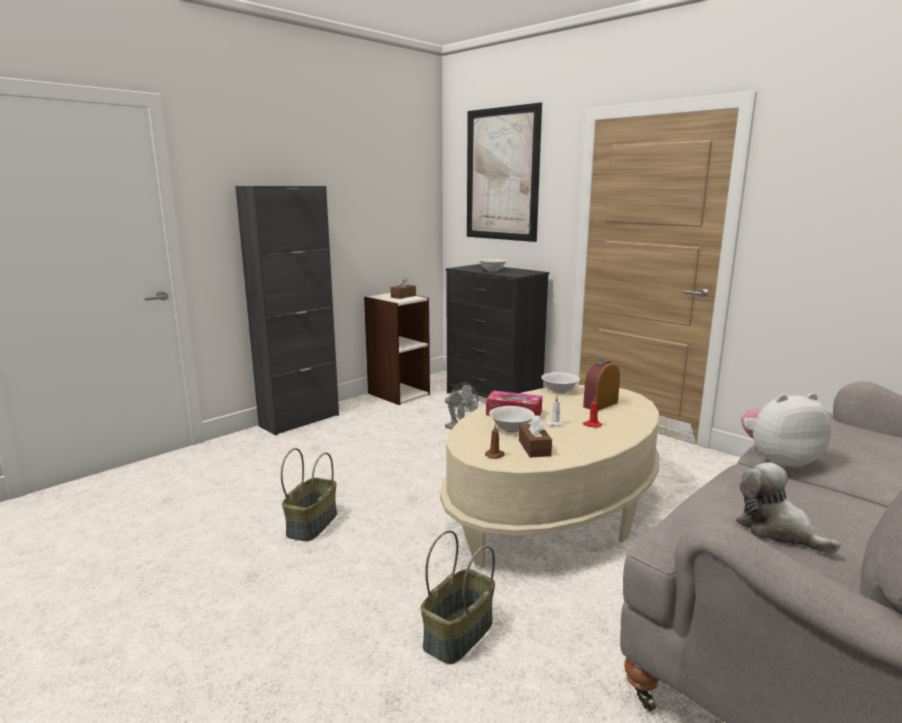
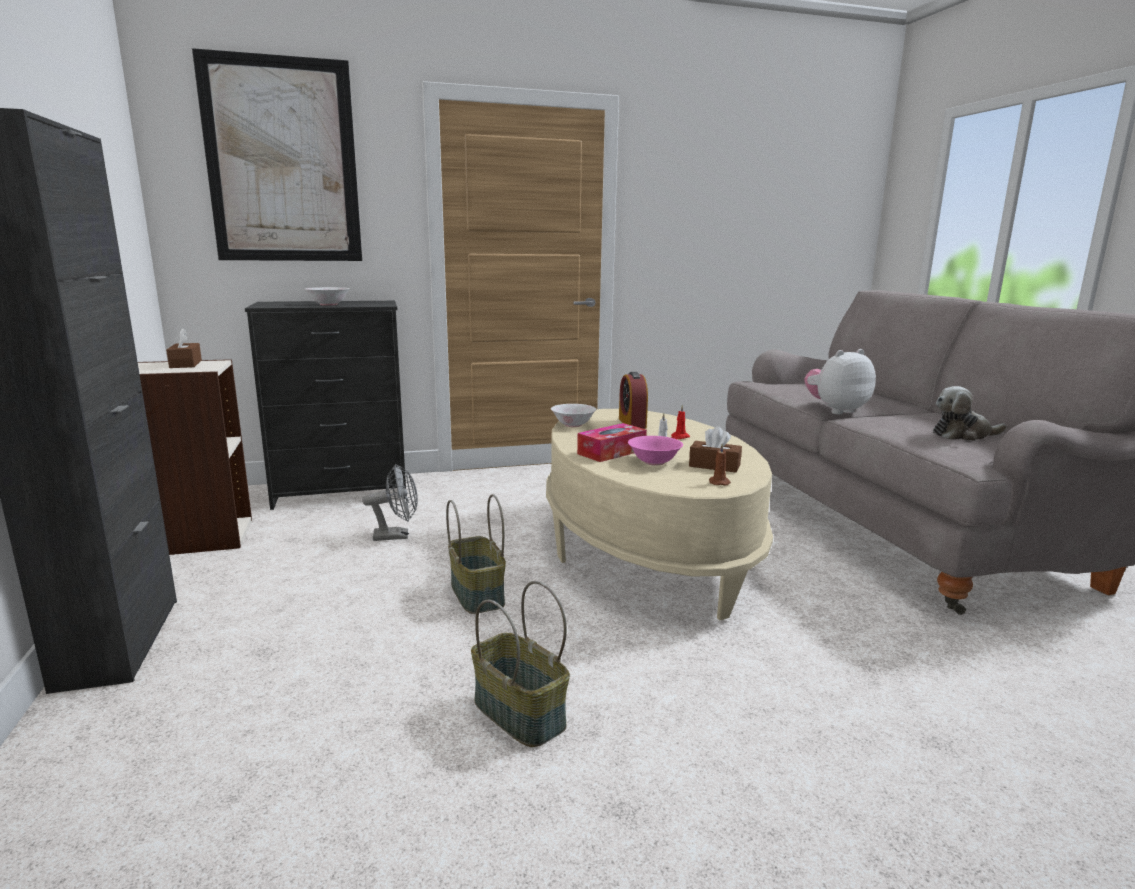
camera: 60 degrees left, 0 degrees up
(459, 635) = (838, 669): basket -> basket (478, 594)
(511, 429) = (654, 462): white bowl -> pink bowl
(778, 461) = (836, 410): plush toy -> plush toy turned 45 degrees clockwise

